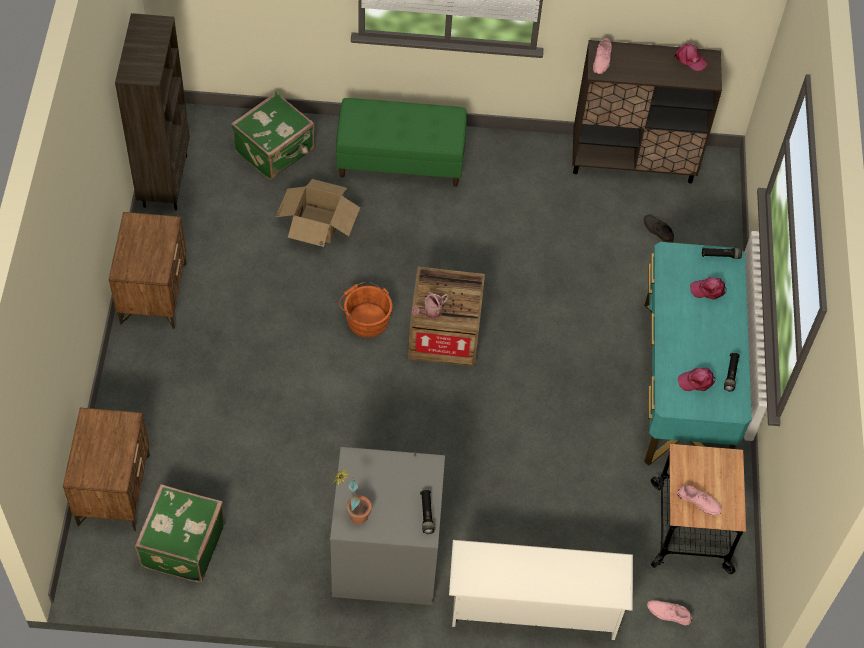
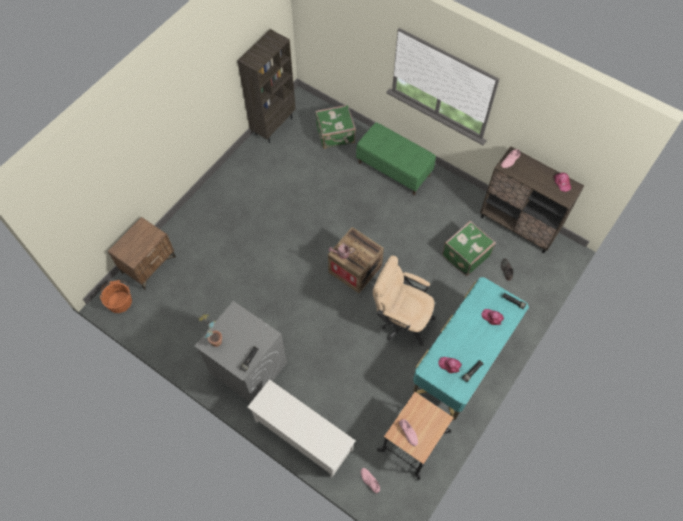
camera: 35 degrees right, 5 degrees up
(153, 293) = (231, 178): brown nightstand -> none
(181, 545) = (159, 308): green suitcase -> green suitcase (465, 254)
(318, 224) = (331, 181): cardboard box -> none
(366, 318) = (322, 241): orange bucket -> orange bucket (119, 300)
(560, 372) = (401, 319): none -> beige office chair

